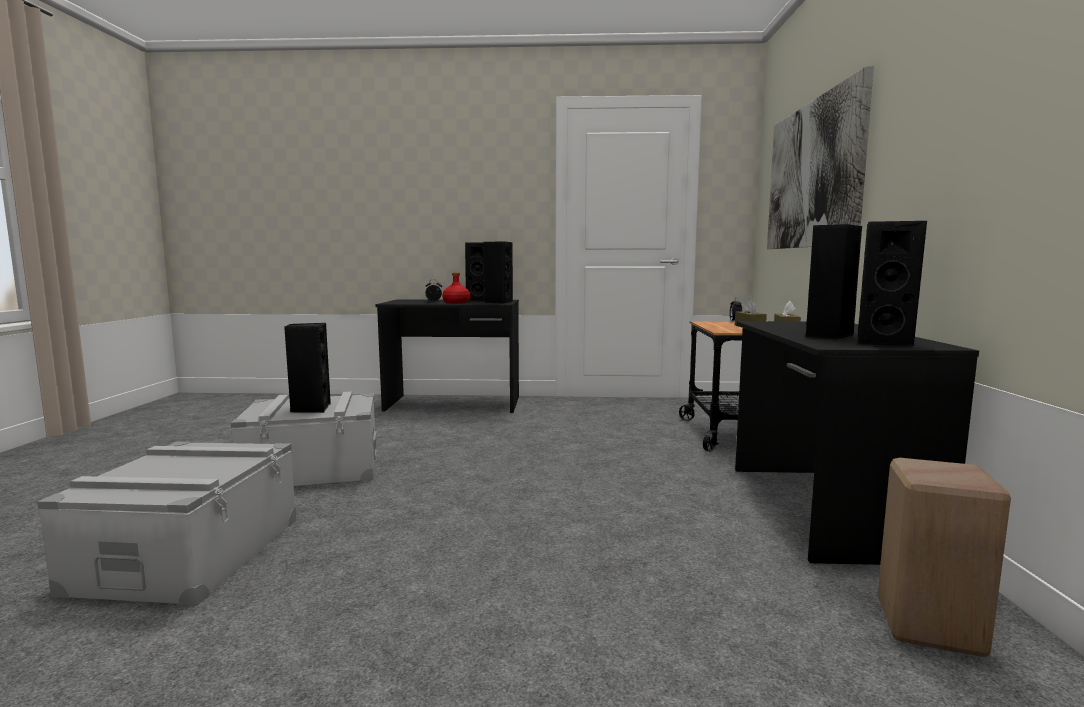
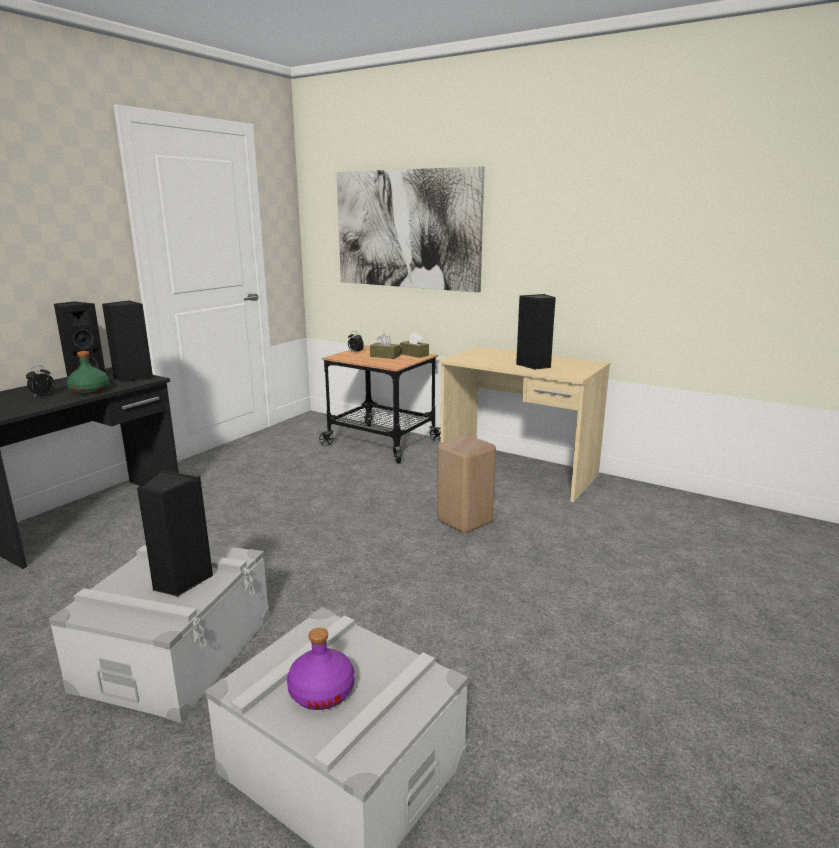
camera: 60 degrees left, 10 degrees up
(170, 466) = (321, 691): none -> purple bottle
(456, 302) = (89, 391): red bottle -> green bottle
(821, 509) = (518, 472): black desk -> beige desk
(881, 342) = (571, 366): black speaker -> none
(925, 625) = (641, 504): beige stool -> beige stool (463, 521)

